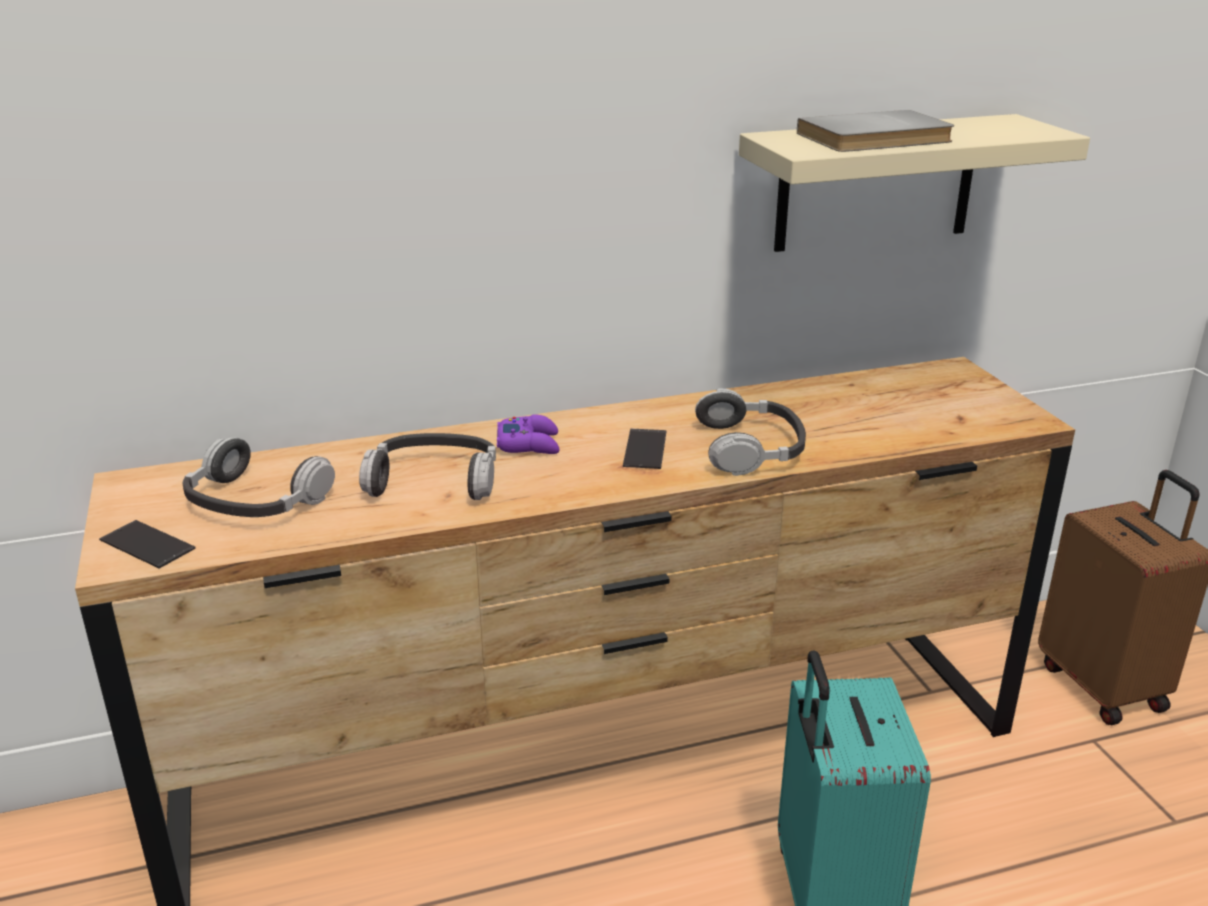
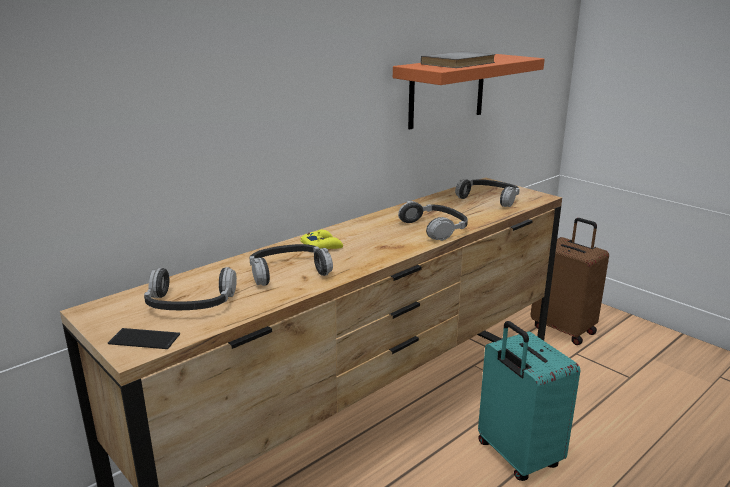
camera: 25 degrees left, 5 degrees down
(529, 444) = (322, 246): purple game controller -> yellow game controller
(645, 449) = (385, 238): phone -> none
(876, 183) = (447, 90): beige shelf -> orange shelf
(917, 405) = (488, 199): none -> headphones

